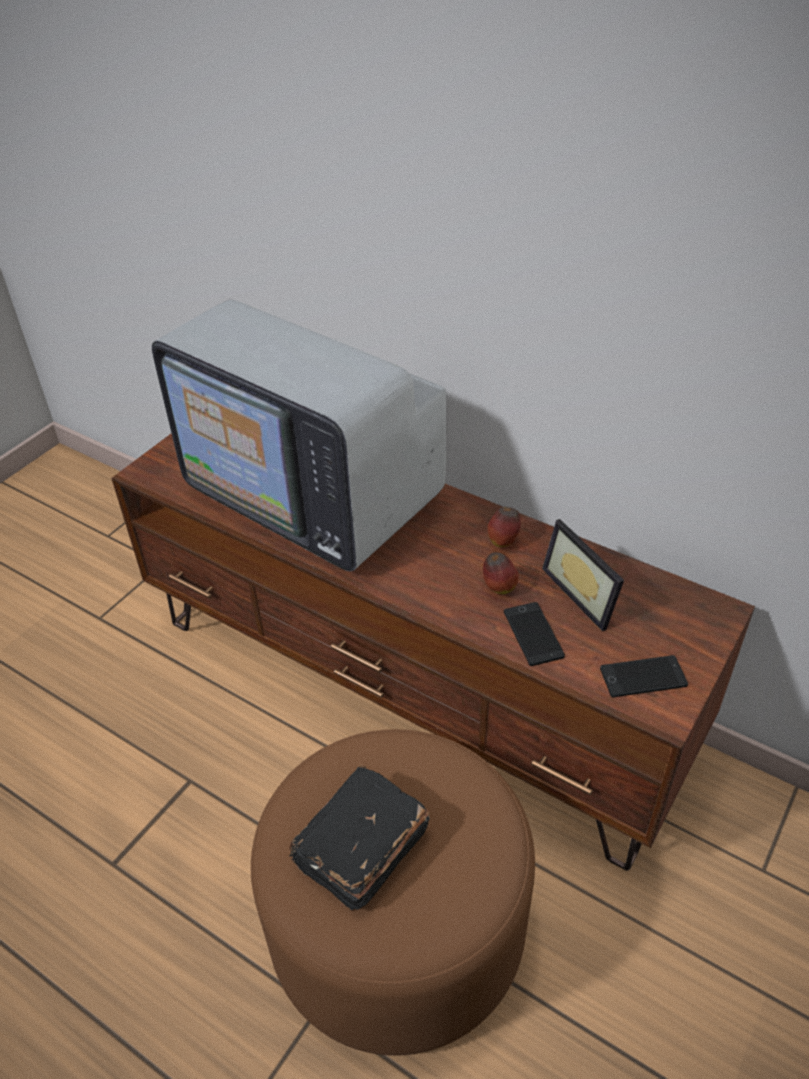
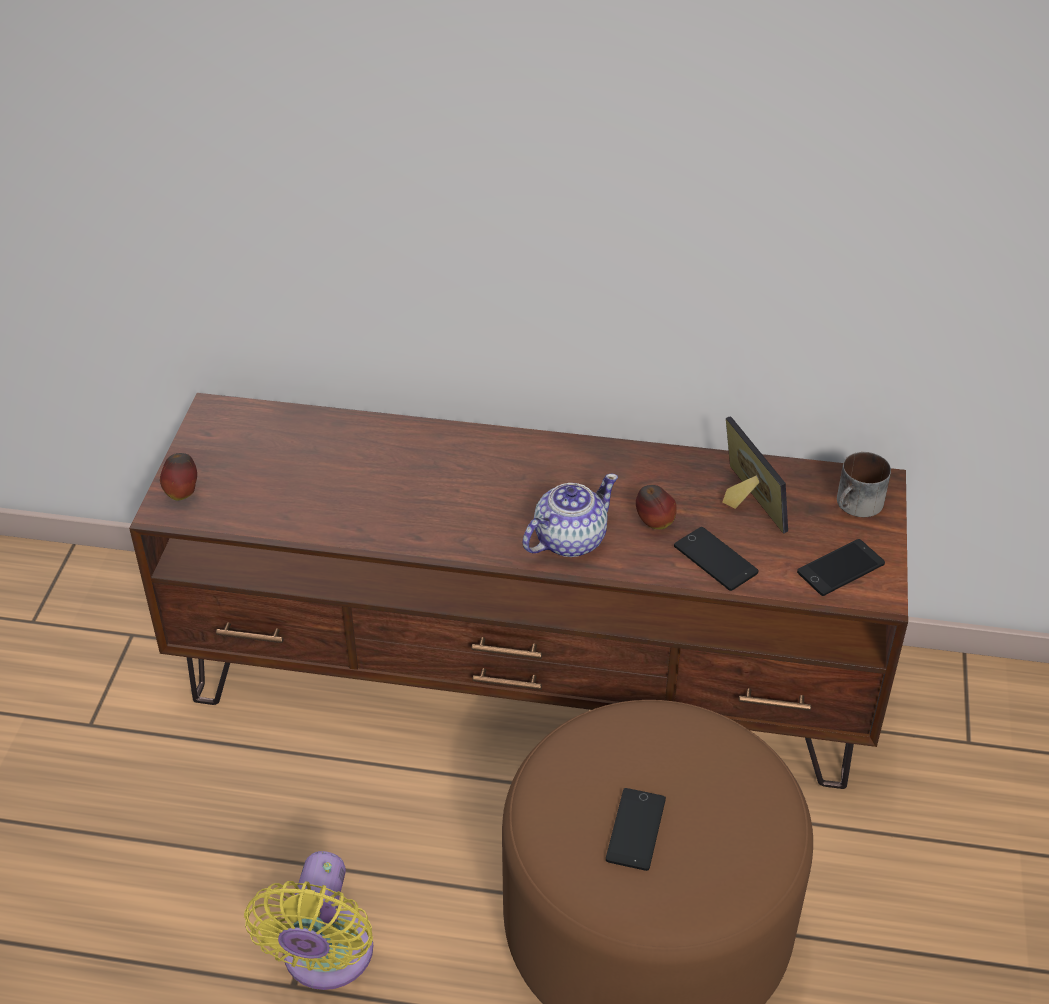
camera: 25 degrees left, 0 degrees up
(146, 852) = (325, 959): none -> yellow fan
(314, 496) = (393, 482): television -> none
(359, 849) = (636, 829): black book -> phone
(419, 580) = (568, 540): none -> teapot
(503, 541) = (631, 474): apple -> apple (182, 493)
(585, 592) = (742, 503): picture frame -> picture frame turned 150 degrees counterclockwise
(690, 625) = (857, 506): none -> mug

